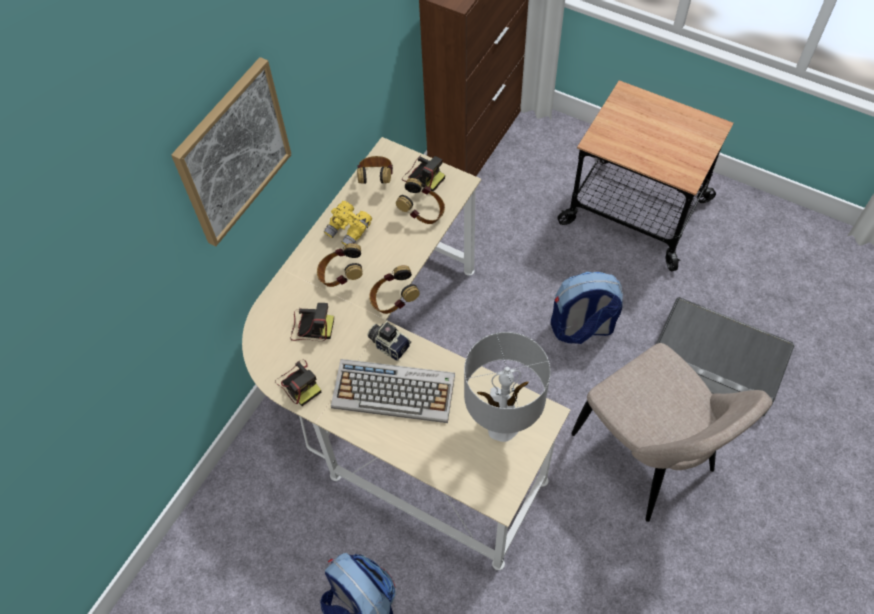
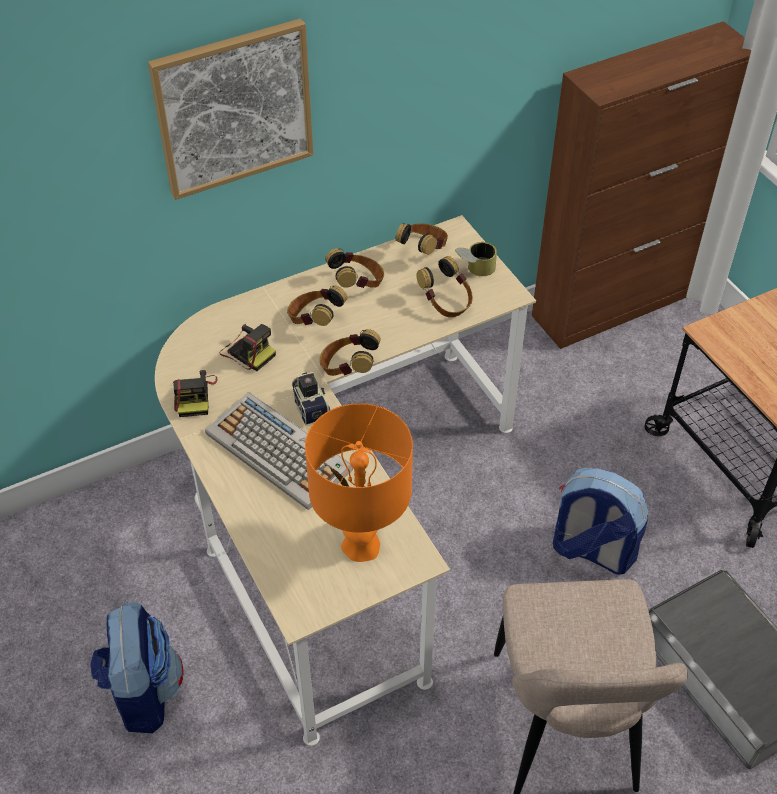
camera: 30 degrees right, 10 degrees down
(349, 230) = (357, 284): yellow binoculars -> headphones
(423, 176) = (474, 270): camera -> can
(502, 426) = (362, 544): grey table lamp -> orange table lamp

